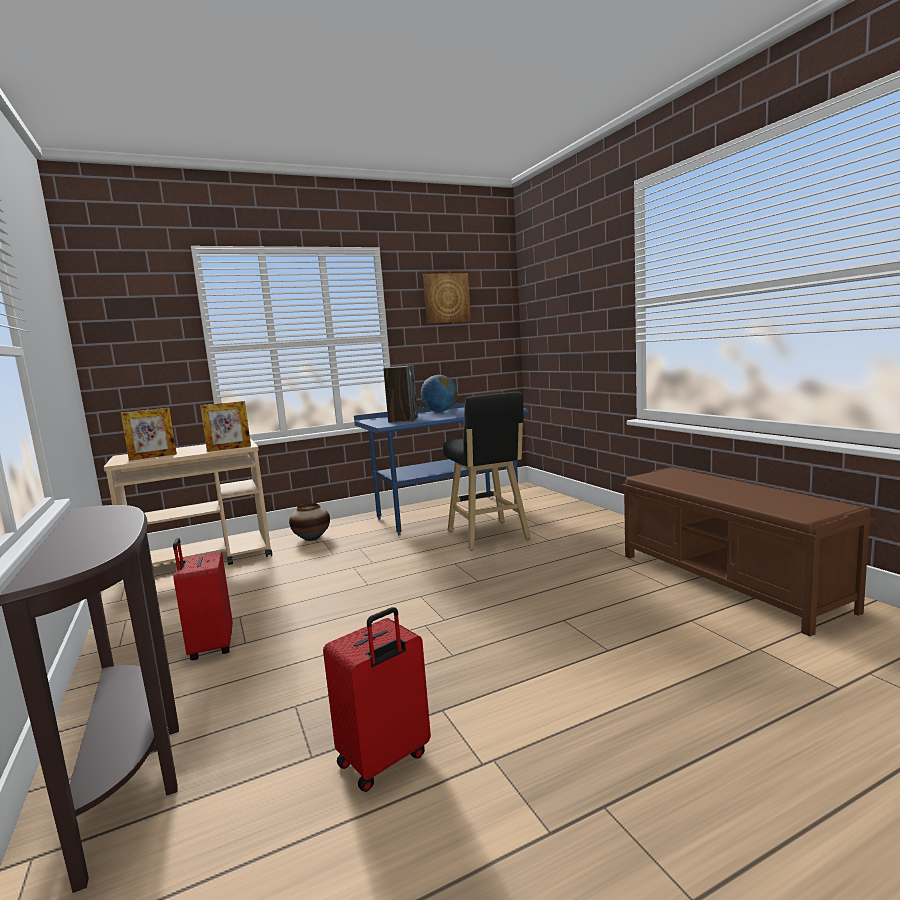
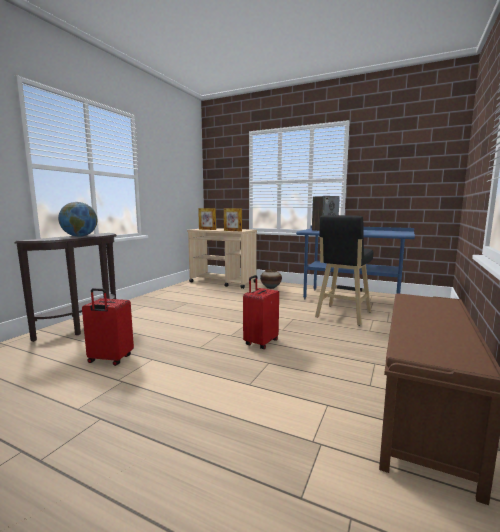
camera: 50 degrees right, 0 degrees up
(210, 647) = (162, 307): red suitcase -> red suitcase (260, 342)
(440, 411) = (364, 230): globe -> globe (79, 236)
(446, 298) = (396, 151): picture -> none

